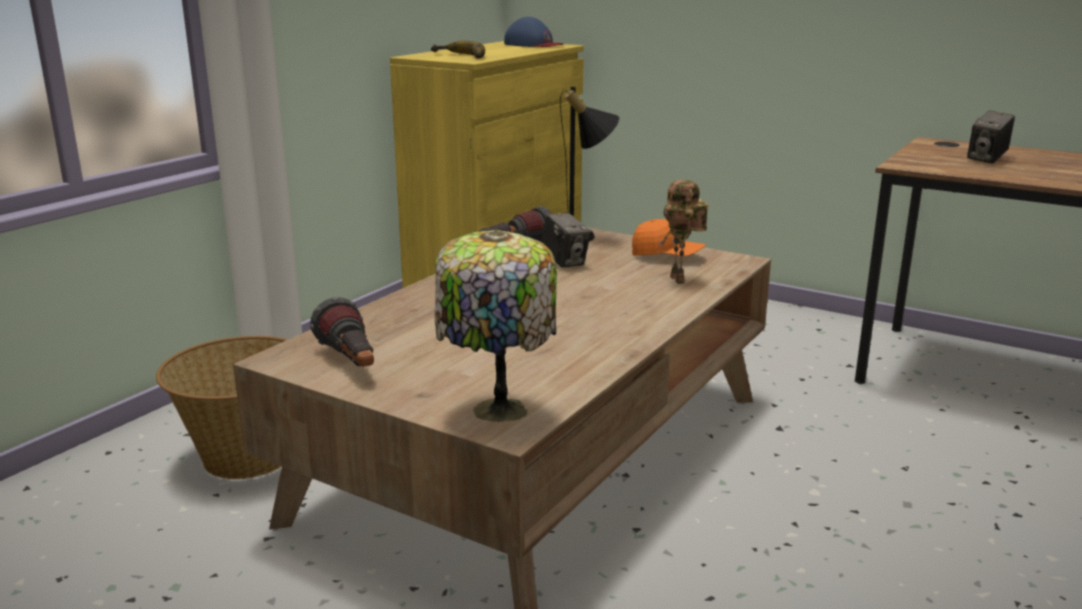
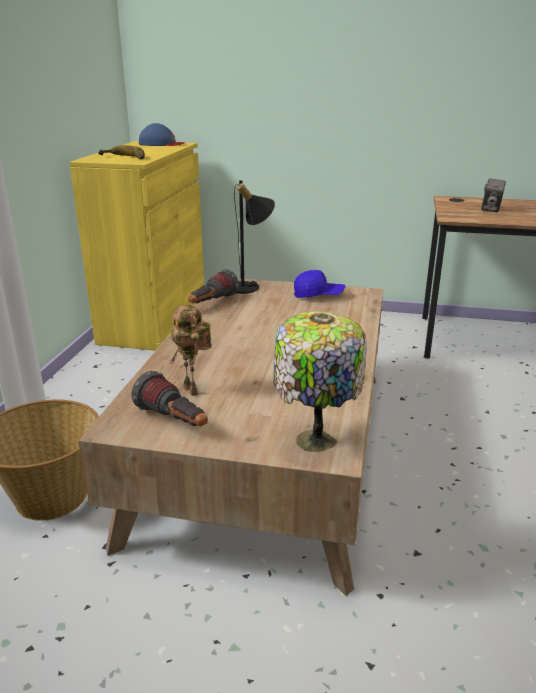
camera: 20 degrees left, 5 degrees up
(564, 262) = (256, 309): camera -> none
(666, 256) = (318, 295): orange cap -> blue cap
(680, 280) = (343, 313): toy robot -> toy robot (193, 390)

